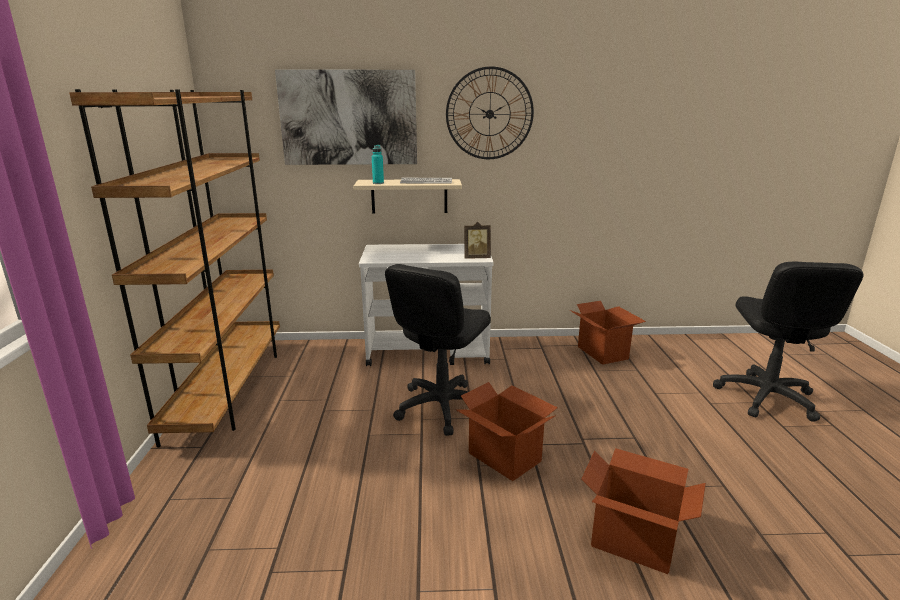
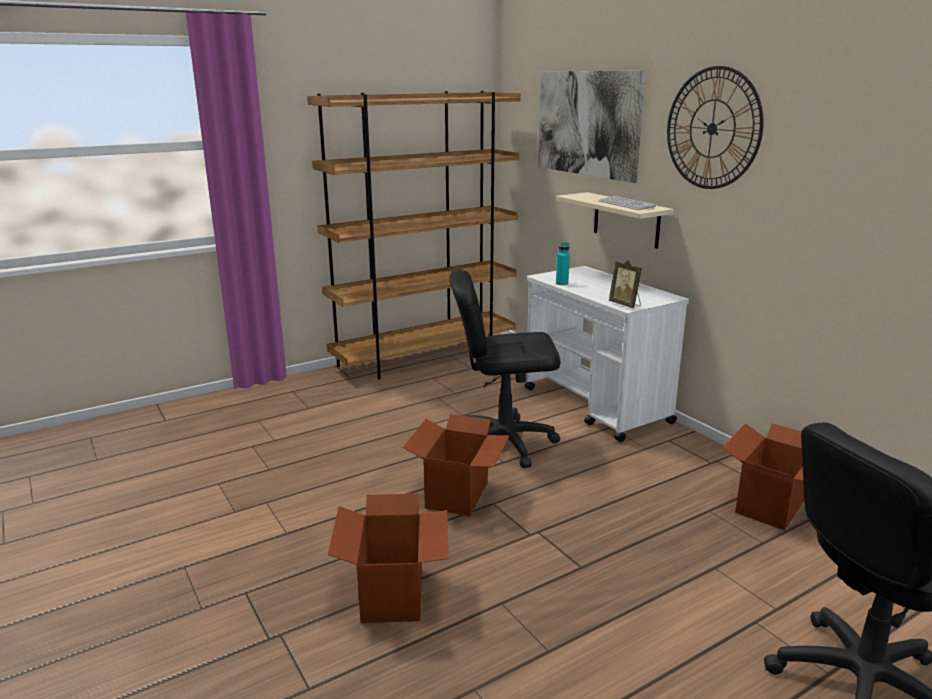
camera: 60 degrees right, 0 degrees up
(378, 183) = (581, 197): turquoise bottle -> turquoise bottle (562, 283)

